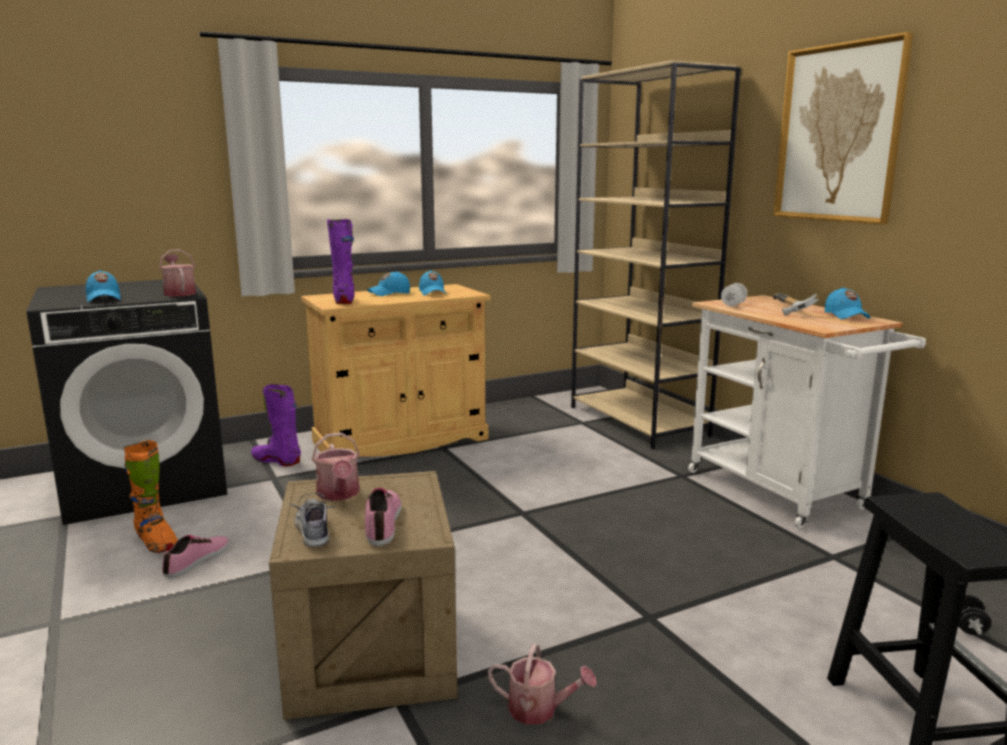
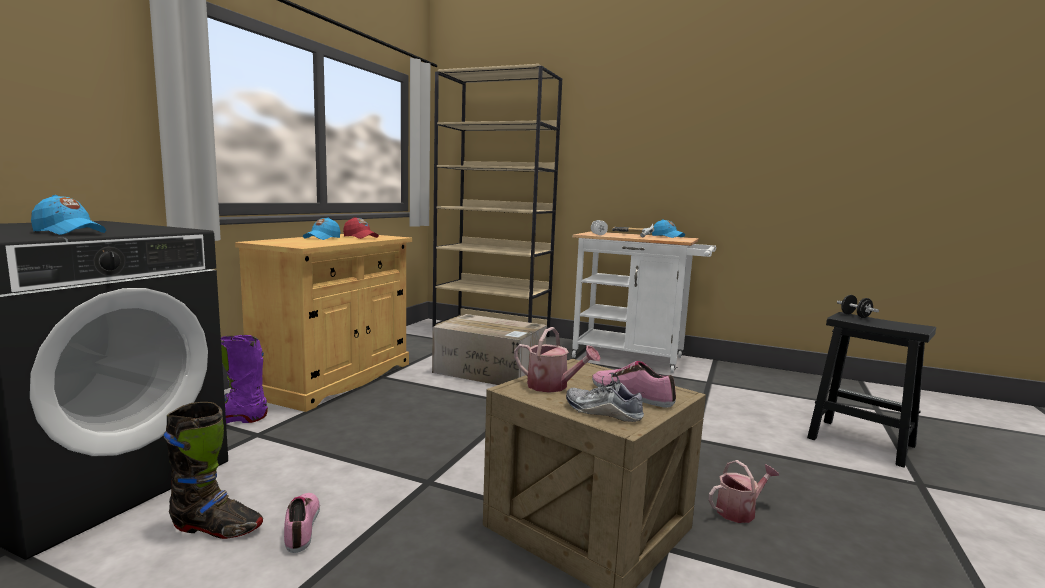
camera: 40 degrees left, 5 degrees down
(156, 542) = (216, 528): orange boot -> black boot
(179, 293) = (160, 228): watering can -> none
(344, 300) = (299, 243): purple boot -> none
(432, 293) = (360, 237): blue cap -> red cap
(559, 466) = (491, 370): none -> cardboard box
(838, 134) = (642, 125): picture -> none
(968, 627) = (804, 397): black dumbbell -> black dumbbell (855, 316)

